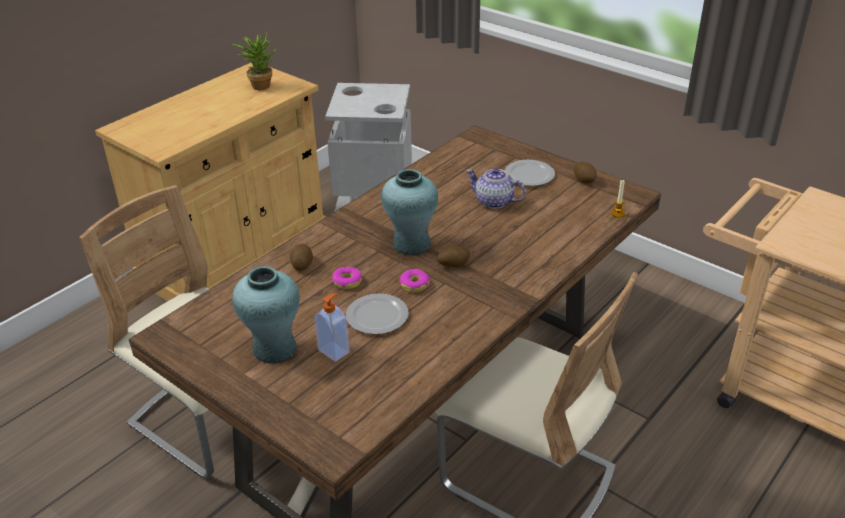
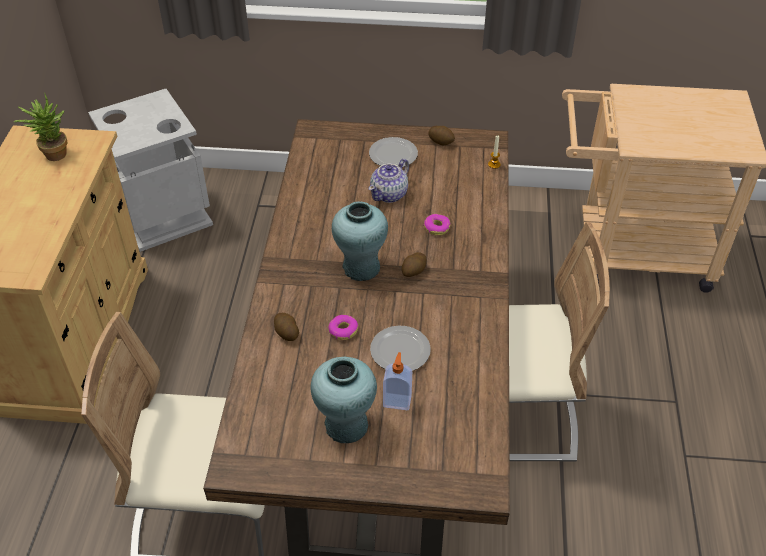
camera: 35 degrees left, 10 degrees up
(414, 284) = (401, 306): donut -> donut (437, 228)
(494, 202) = (389, 194): teapot -> teapot turned 45 degrees counterclockwise

